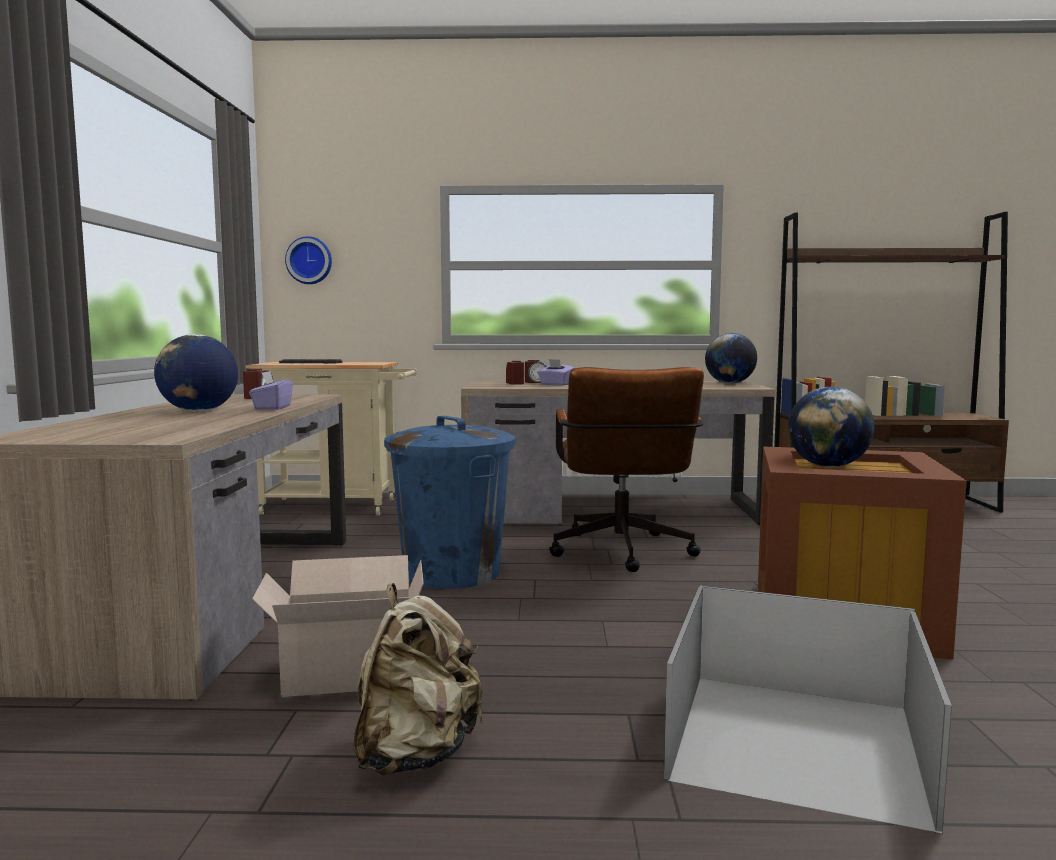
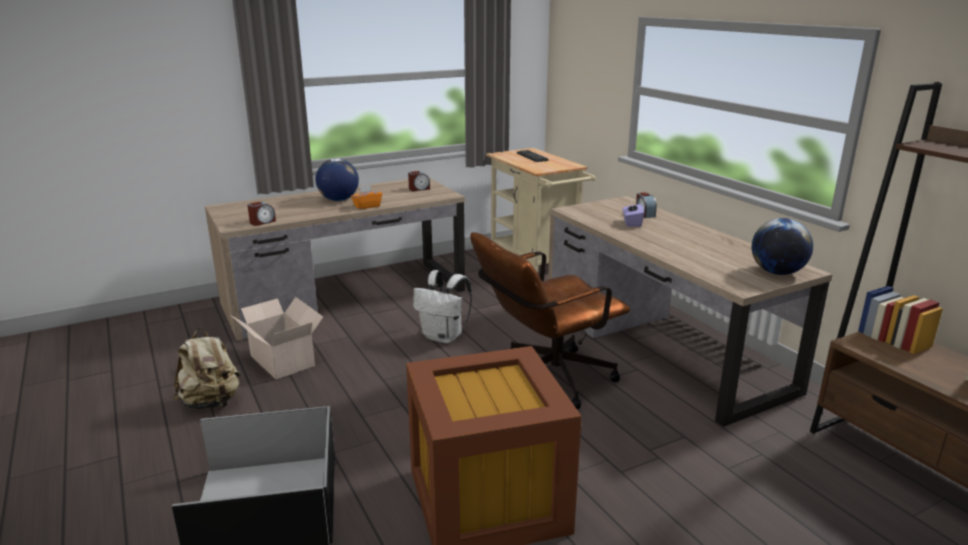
camera: 60 degrees right, 15 degrees up
(272, 408) = (367, 206): purple tissue box -> orange tissue box
(309, 260) = (567, 73): wall clock -> none
(452, 572) = (444, 337): blue trash can -> white backpack
(515, 383) = (621, 211): alarm clock -> alarm clock (262, 222)
(828, 466) = (489, 383): globe -> none

